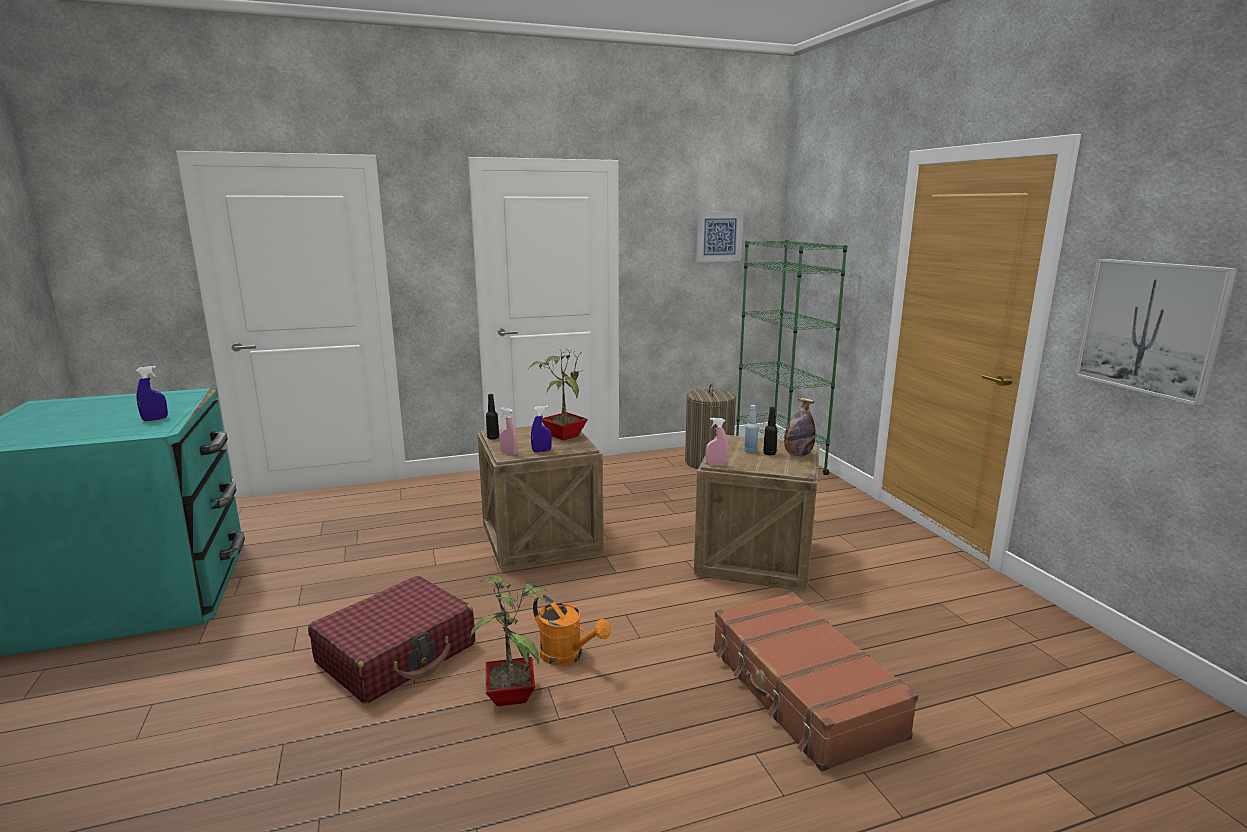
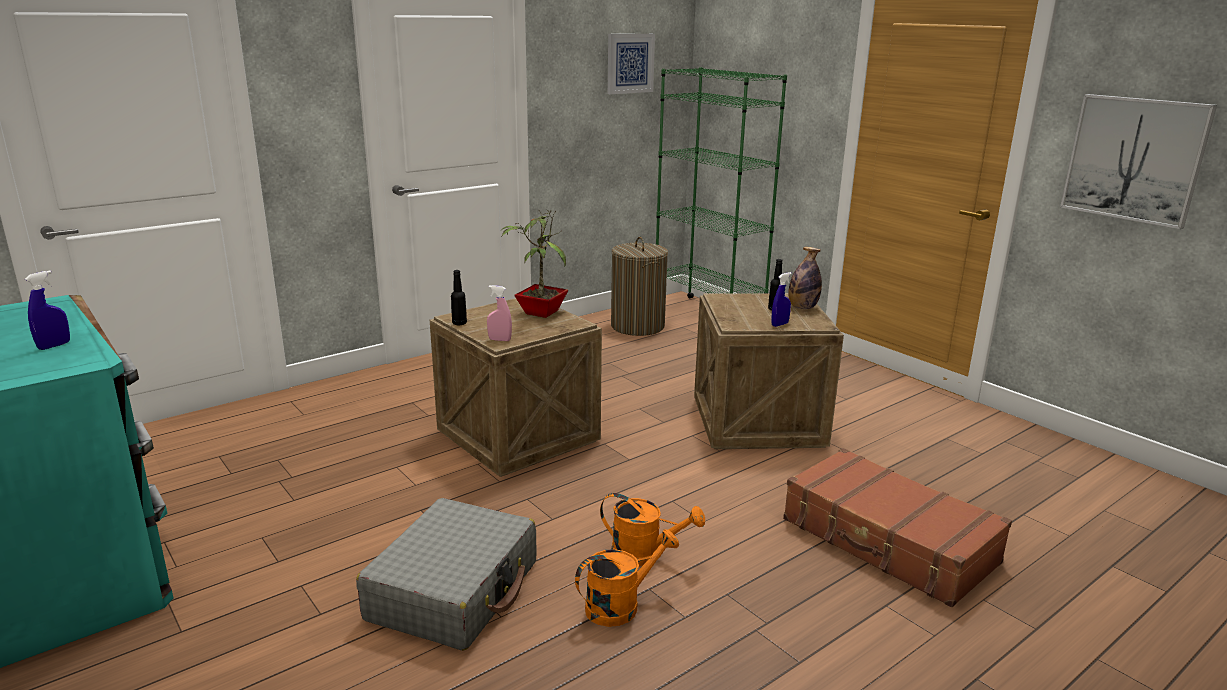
camera: 20 degrees left, 5 degrees up
(397, 654) = (454, 590): red suitcase -> grey suitcase
(513, 695) = (620, 605): potted plant -> orange watering can
(541, 451) = (534, 333): blue spray bottle -> blue spray bottle (779, 324)
(716, 465) = (735, 327): pink spray bottle -> none
(750, 451) = (754, 308): blue bottle -> none

